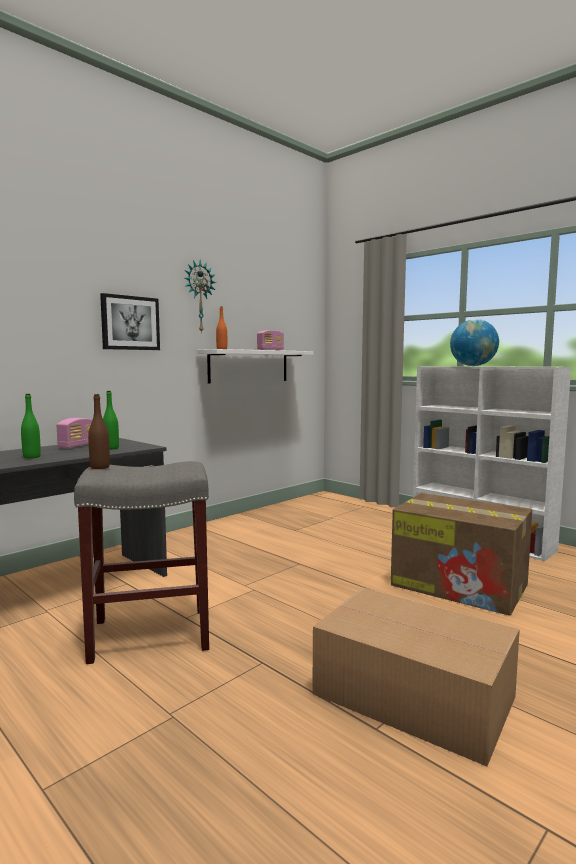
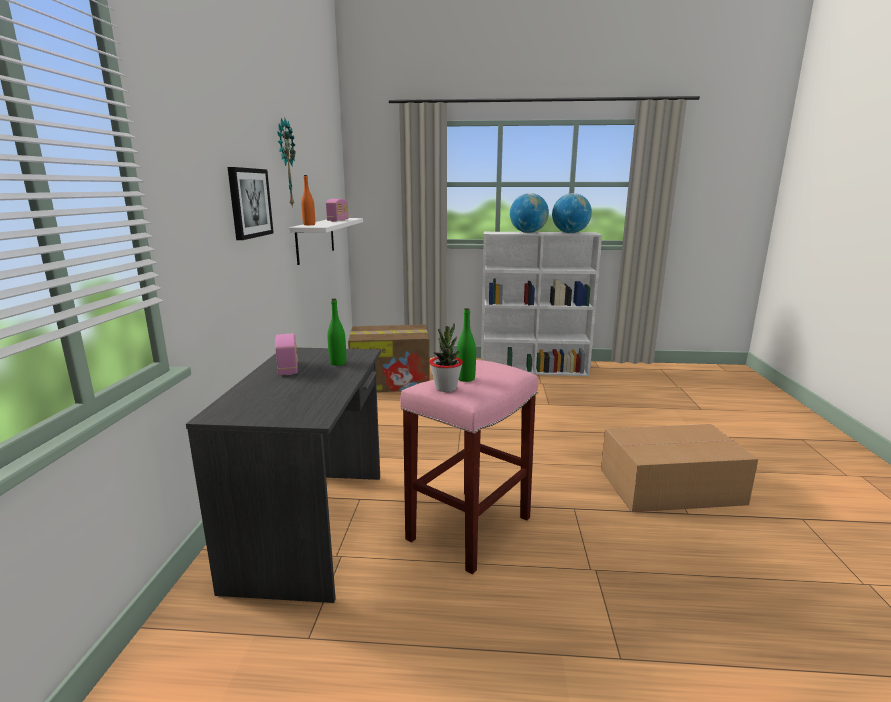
camera: 40 degrees left, 10 degrees up
(31, 457) = (303, 395): green bottle -> green bottle (466, 379)
(100, 467) = (446, 388): brown bottle -> potted plant
(148, 635) = (469, 529): grey stool -> pink stool
(461, 585) = (579, 408): cardboard box -> cardboard box (392, 382)
(525, 366) = (570, 233): none -> globe

